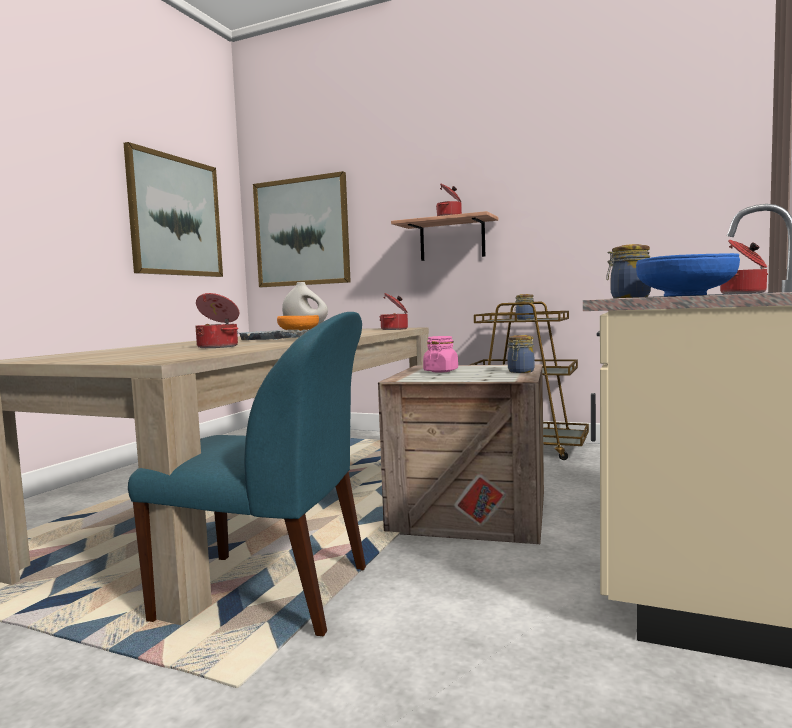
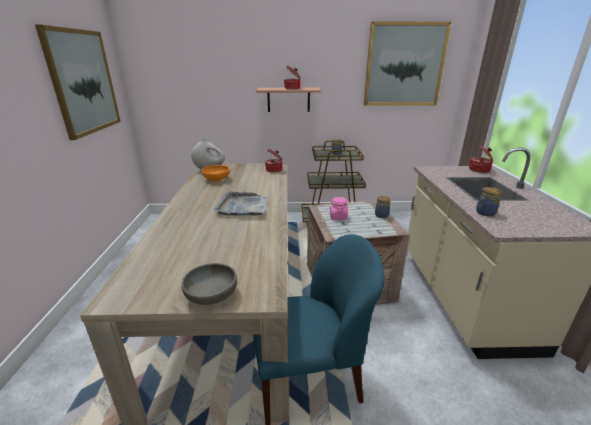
camera: 25 degrees left, 20 degrees up
(105, 360) = (212, 295): none -> grey bowl
(219, 346) = (231, 237): cooking pot -> none
(302, 232) = (176, 85): picture -> picture (404, 65)
(686, 295) = (527, 226): blue bowl -> none

